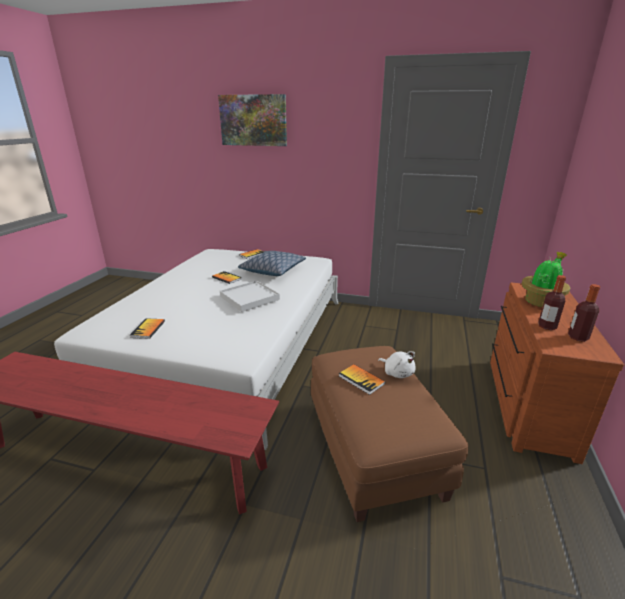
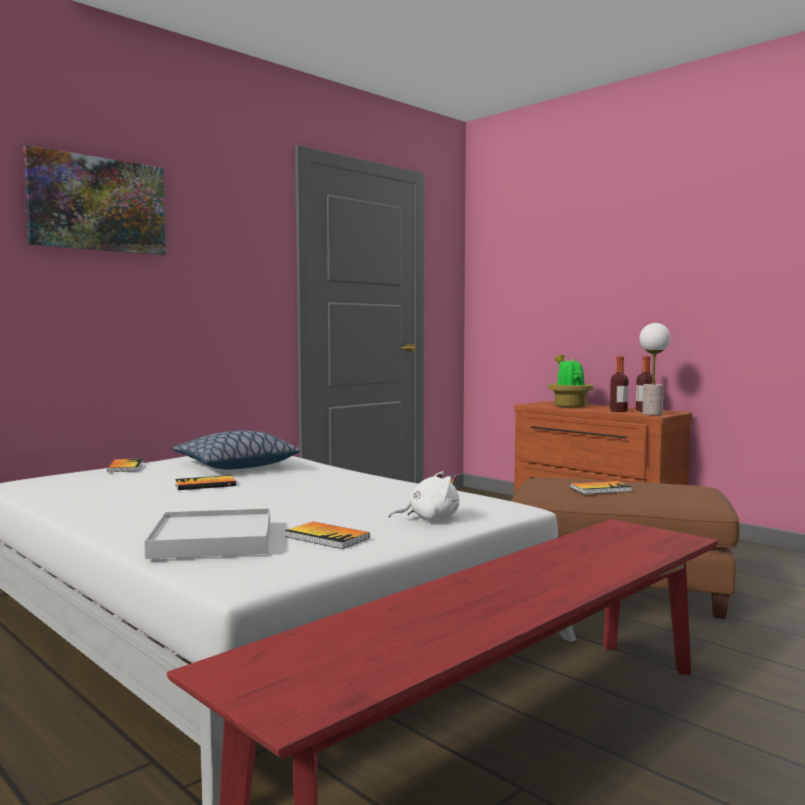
camera: 60 degrees left, 20 degrees down
(249, 298) = (321, 484): white tray -> white tray (212, 540)
(397, 373) = (596, 480): white plush toy -> white plush toy (429, 519)
(554, 345) = (652, 414): none -> table lamp

